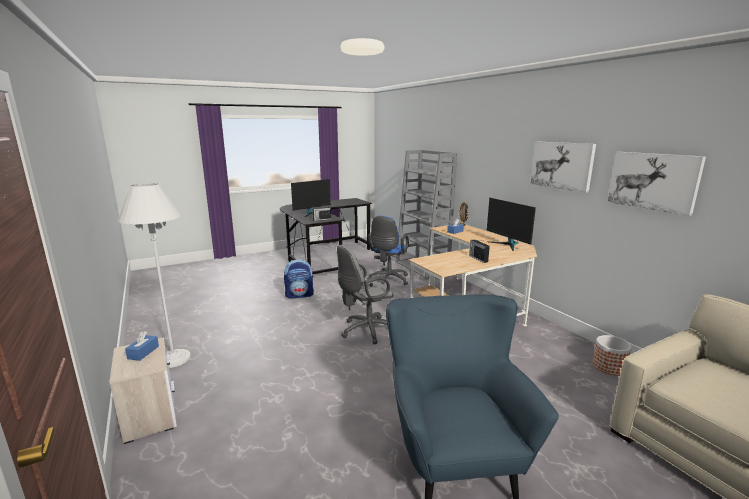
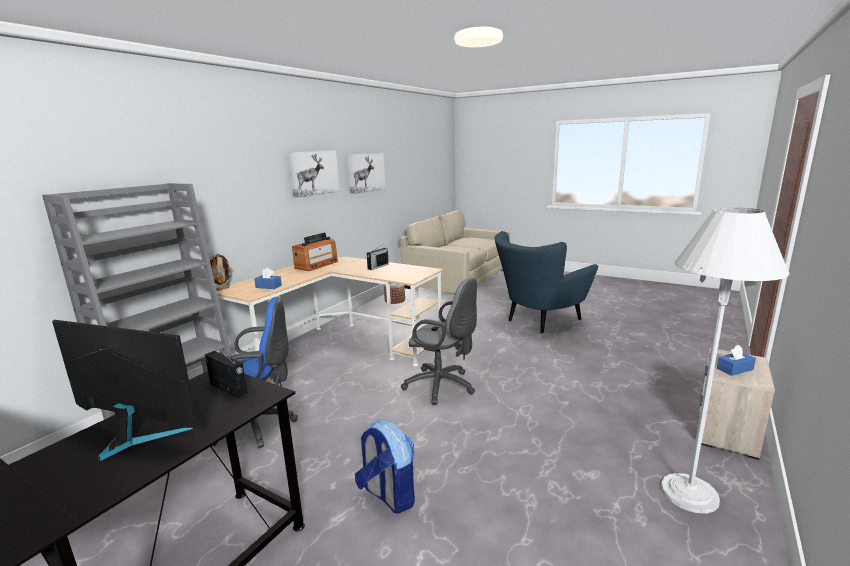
camera: 120 degrees left, 0 degrees up
(508, 245) = (316, 265): monitor -> radio

